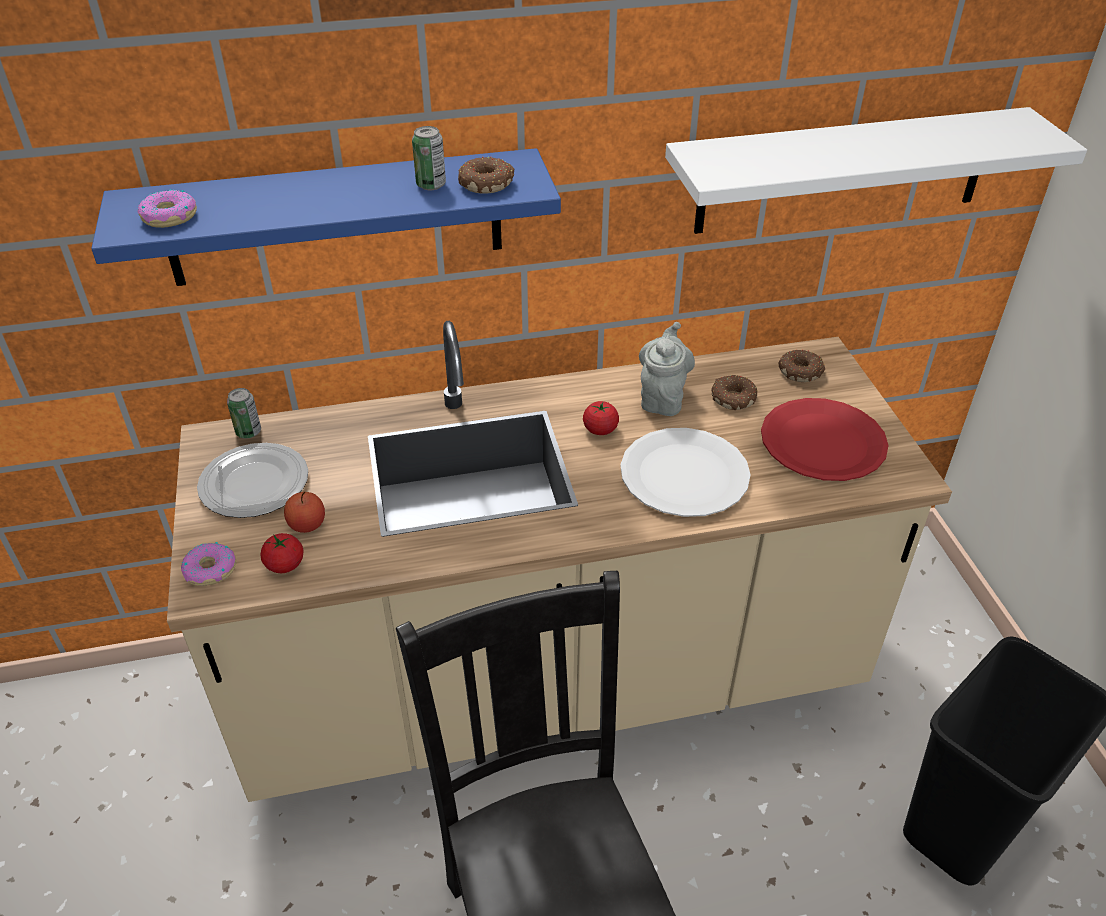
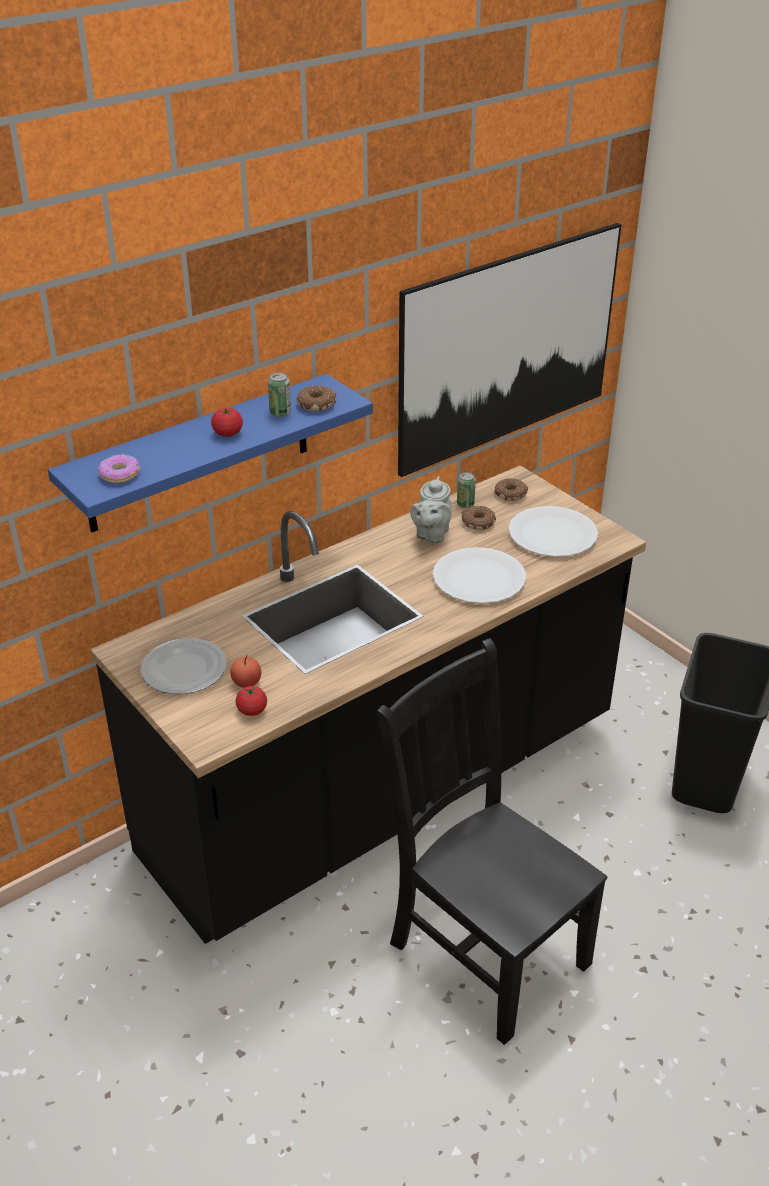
camera: 25 degrees left, 5 degrees down
(210, 570) = (201, 730): donut -> none
(248, 432) = (148, 638): can -> can (465, 504)
(553, 681) = (384, 790): beige counter -> black counter
(600, 429) = (404, 566): tomato -> tomato (228, 433)
(662, 398) = (431, 535): grey teapot -> grey teapot turned 150 degrees counterclockwise
(822, 442) = (552, 534): red plate -> white plate
(843, 171) = (508, 347): white shelf -> picture

